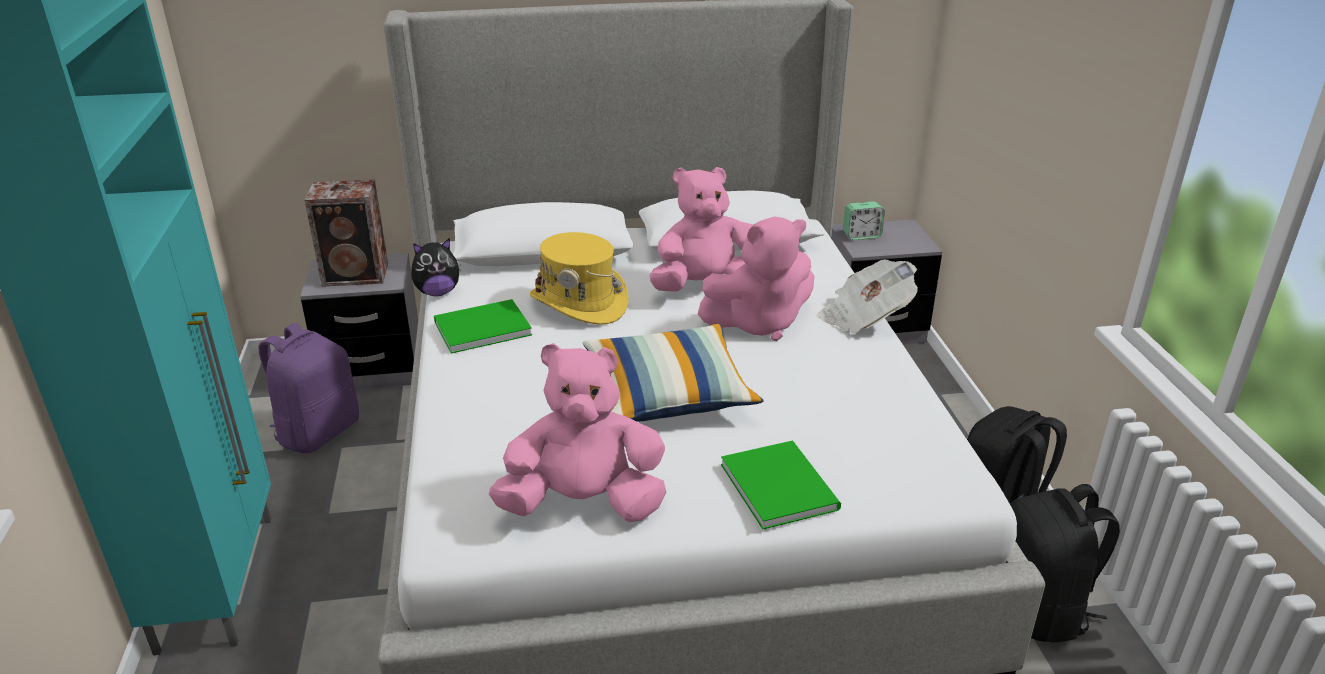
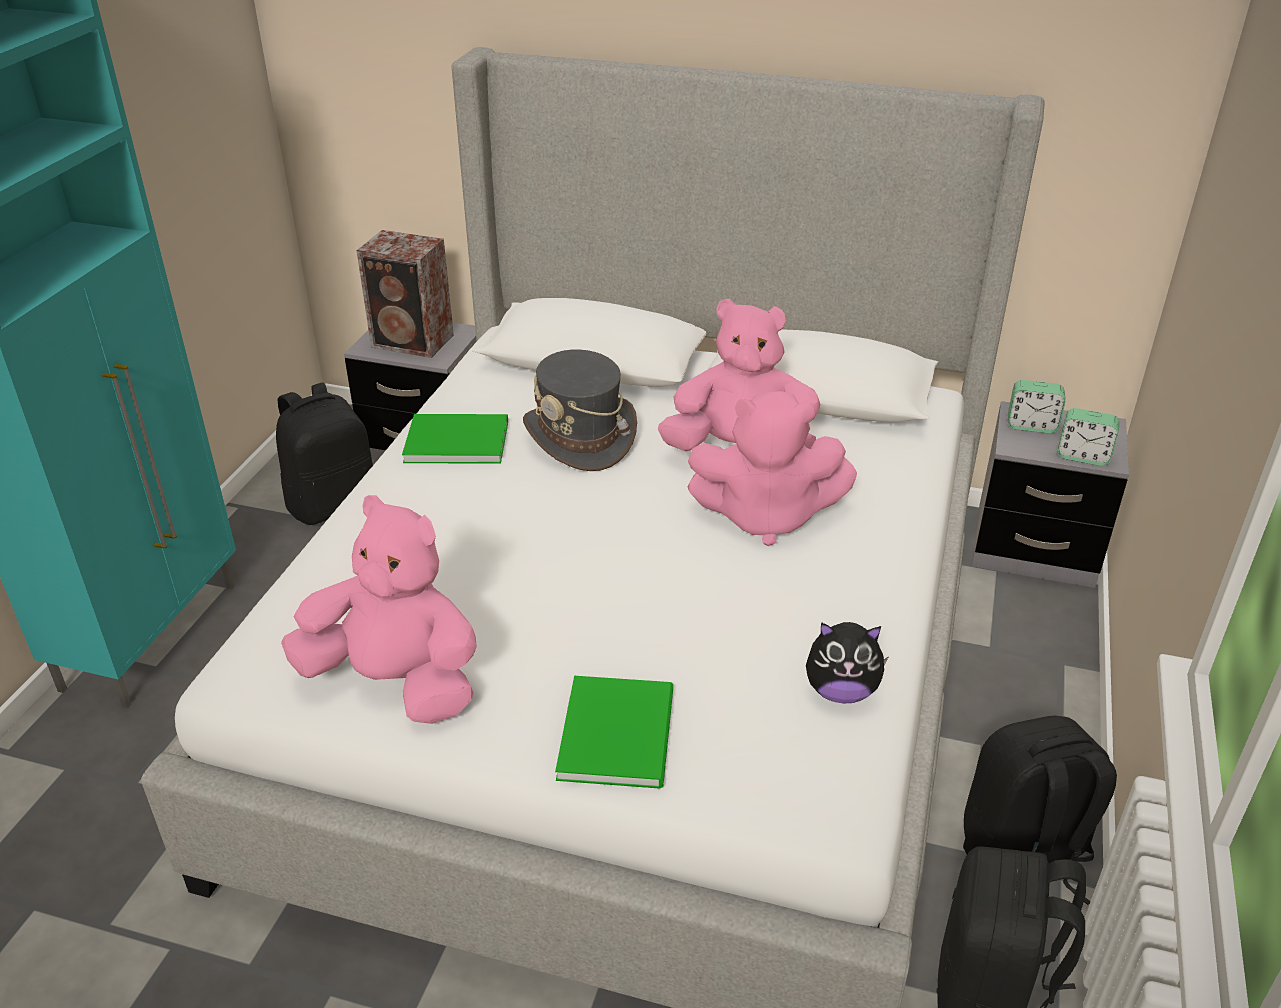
camera: 25 degrees right, 5 degrees up
(318, 432) = (333, 504): purple backpack -> black backpack
(438, 292) = (447, 386): plush toy -> plush toy (841, 691)
(579, 303) = (581, 437): yellow hat -> grey hat
(669, 393) = (589, 578): pillow -> none
(864, 317) = (906, 544): newspaper -> none
(907, 247) = (1083, 456): none -> alarm clock

